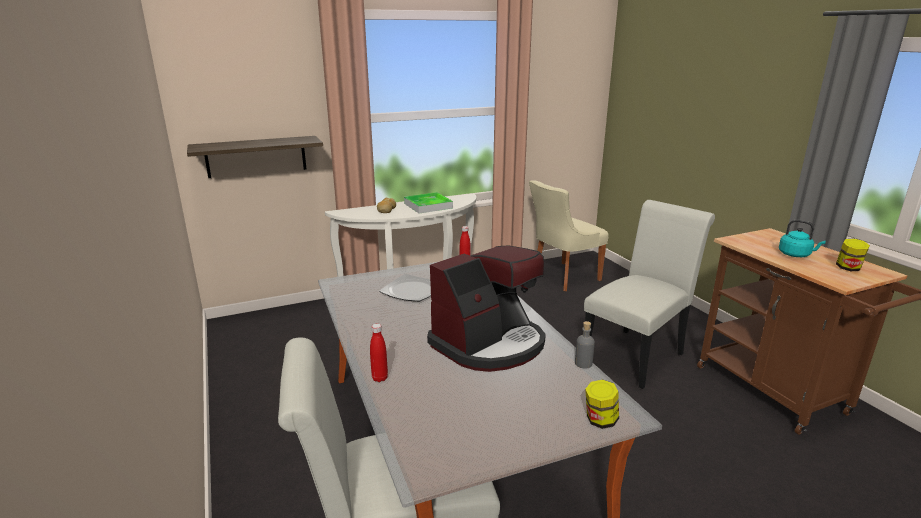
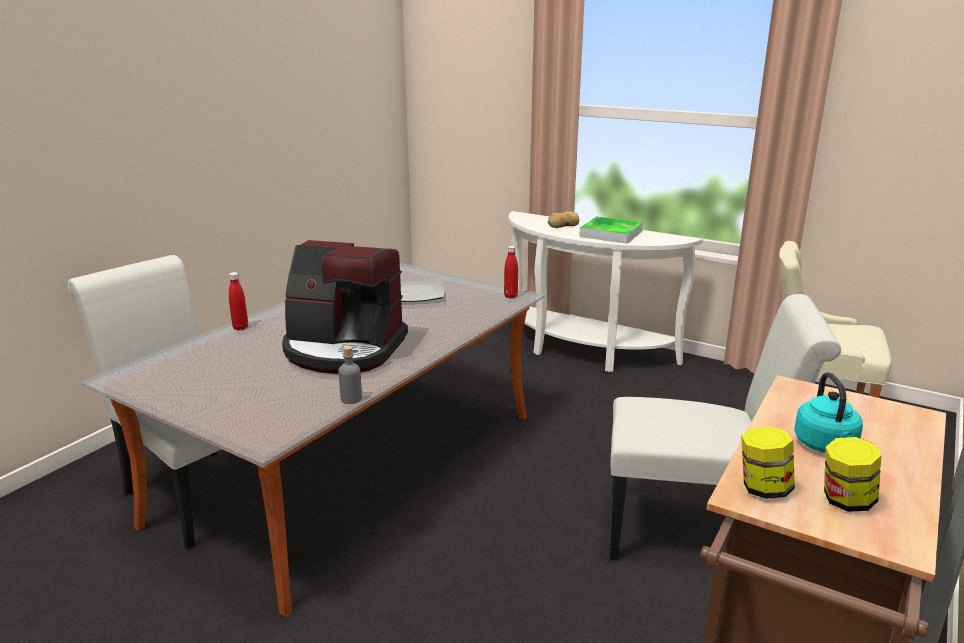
camera: 55 degrees right, 0 degrees up
(256, 156) = (470, 137): shelf -> none
(600, 420) = (244, 428): jar -> jar (763, 488)

